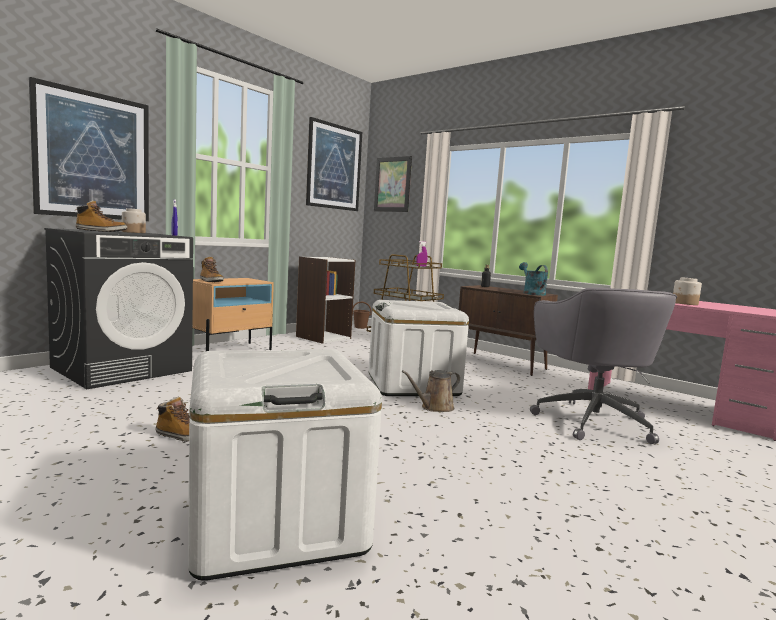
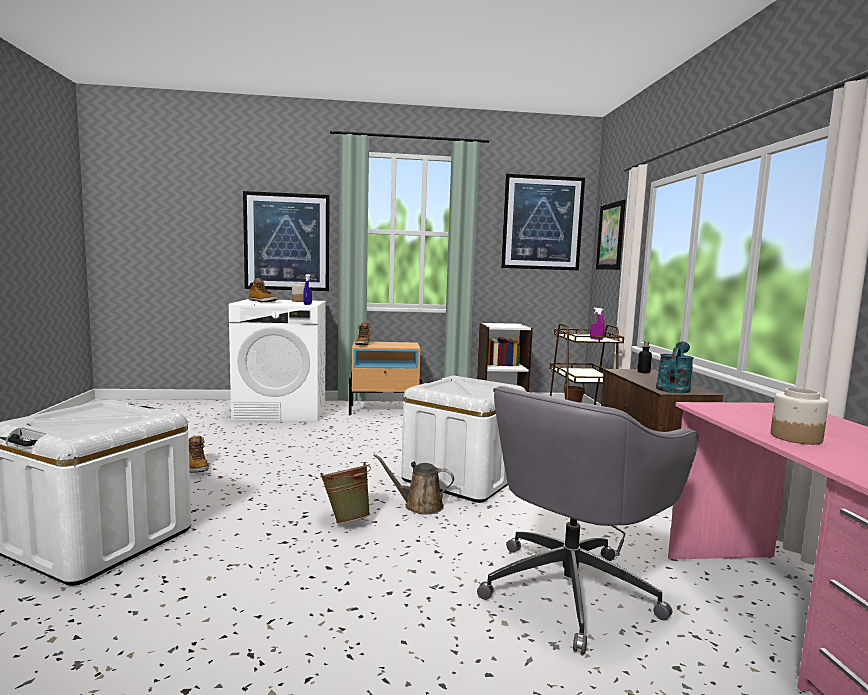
camera: 45 degrees right, 0 degrees up
(122, 369) = (282, 411): black washing machine -> white washing machine
(418, 430) = (346, 519): none -> green bucket

